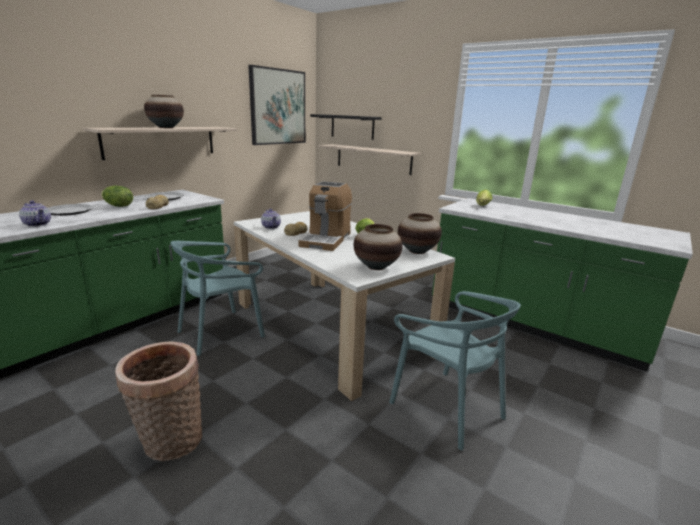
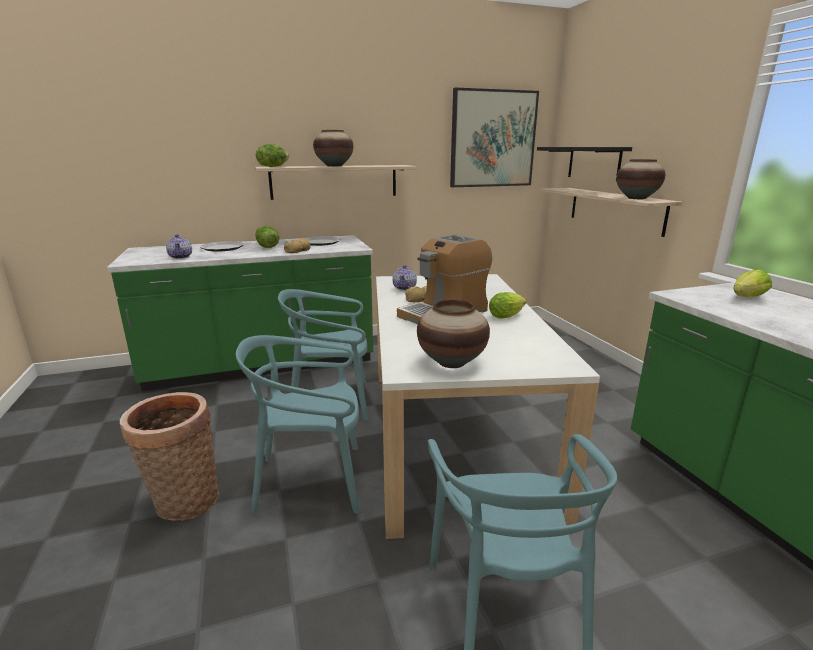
camera: 35 degrees right, 0 degrees up
(110, 128) = (273, 167): none -> lettuce
(265, 388) = (311, 481): none -> turquoise chair
(417, 251) = (549, 353): vase -> vase (637, 198)

